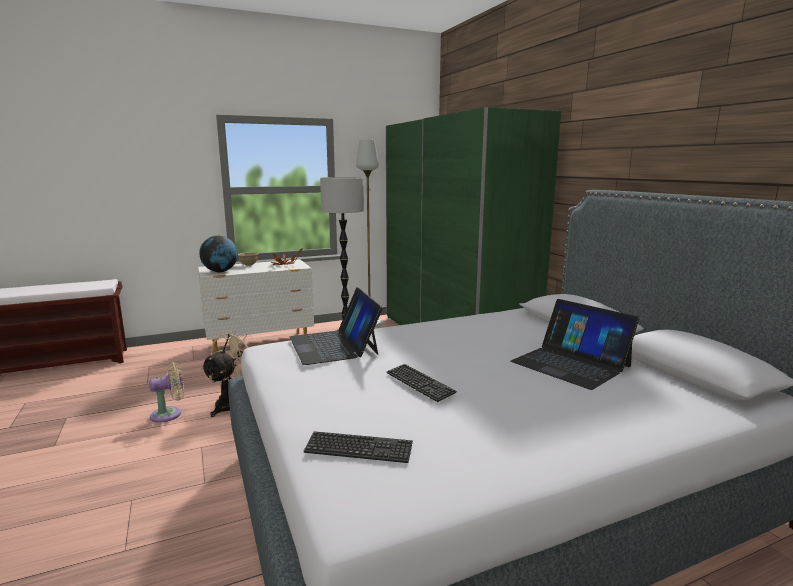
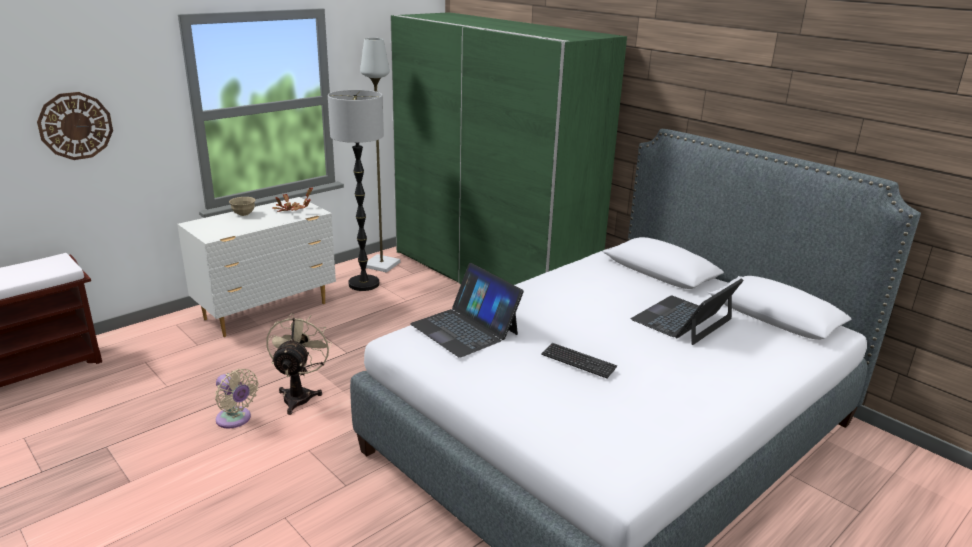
camera: 20 degrees left, 10 degrees up
(133, 188) = (75, 126): none -> wall clock
(169, 414) = (235, 420): beige fan -> beige fan turned 90 degrees clockwise
(220, 271) = (220, 230): globe -> none
(358, 449) = (581, 433): keyboard -> none
(570, 364) = (683, 320): laptop -> laptop turned 105 degrees clockwise

